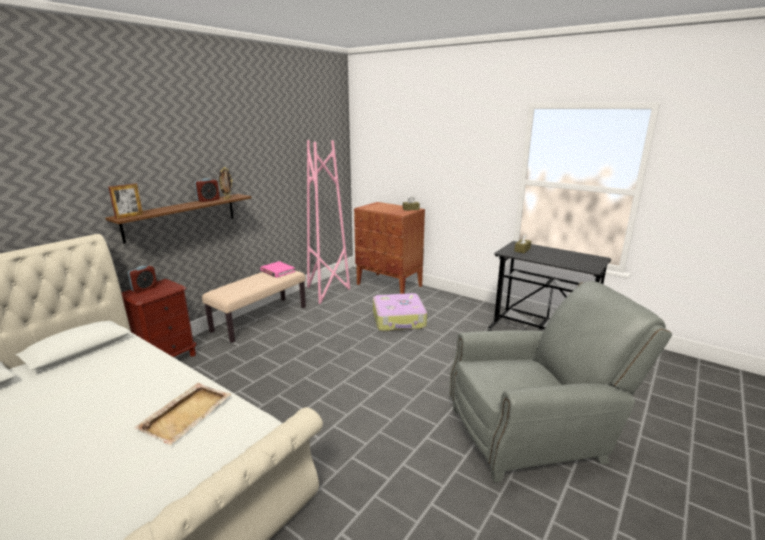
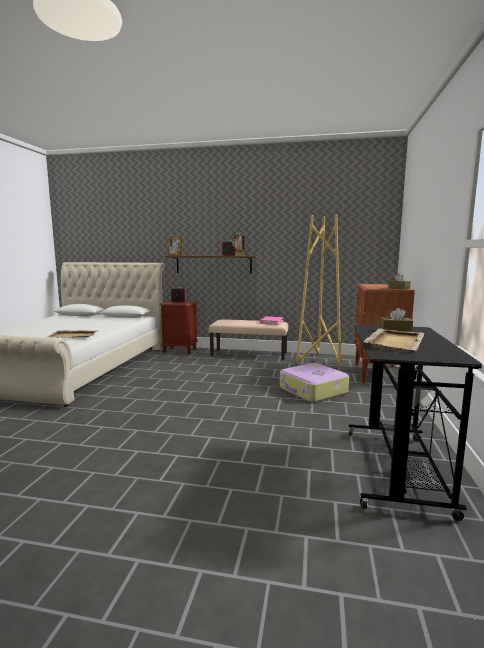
camera: 65 degrees right, 10 degrees down
(326, 293) = (318, 360): pink clothes rack -> yellow clothes rack
(535, 432) = (167, 481): grey armchair -> none
(556, 258) = (395, 341): none -> beige tray

